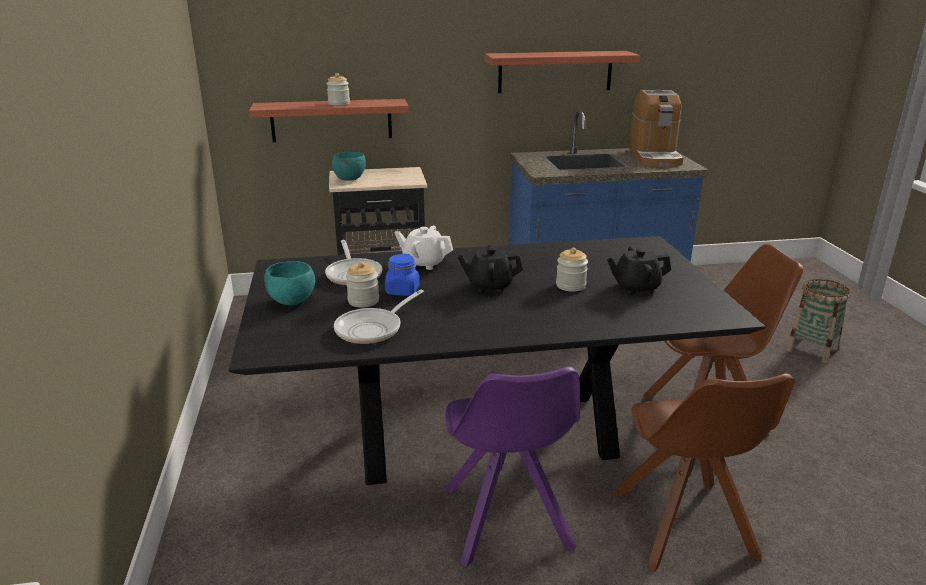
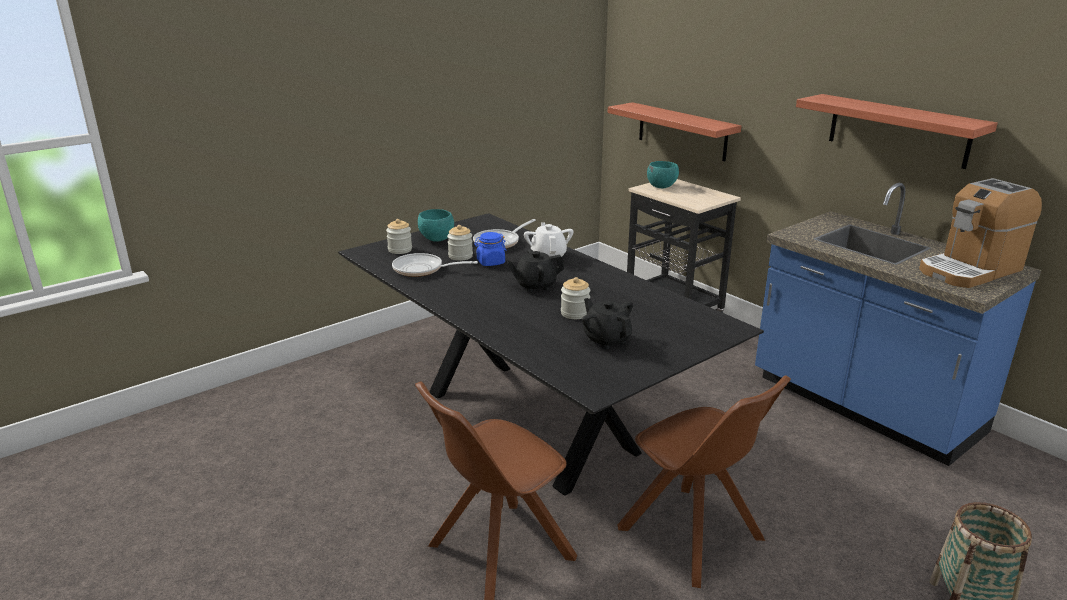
camera: 60 degrees right, 0 degrees up
(339, 103) = (677, 116): jar -> jar (400, 250)
(489, 286) = (535, 286): black teapot -> black teapot turned 75 degrees counterclockwise
(507, 521) = (436, 460): purple chair -> none

